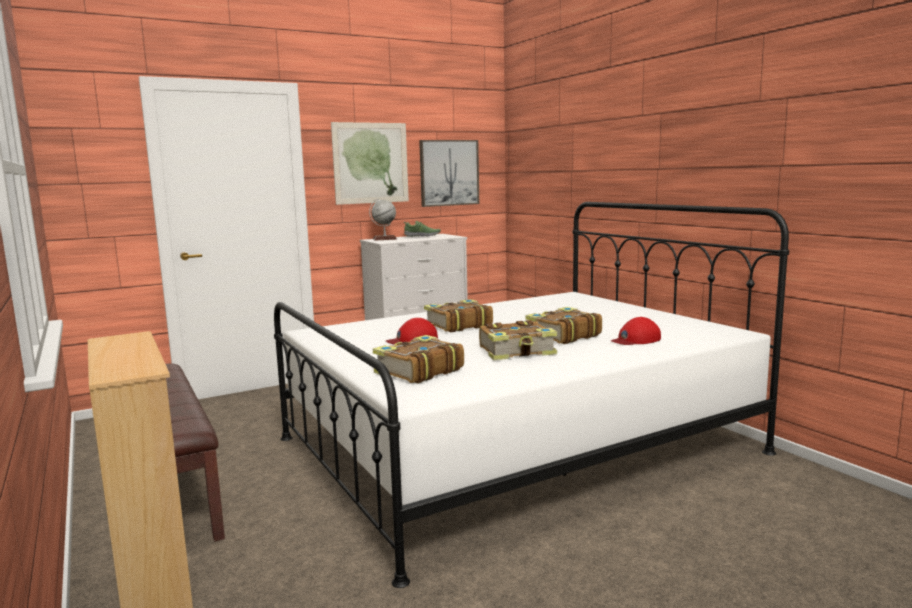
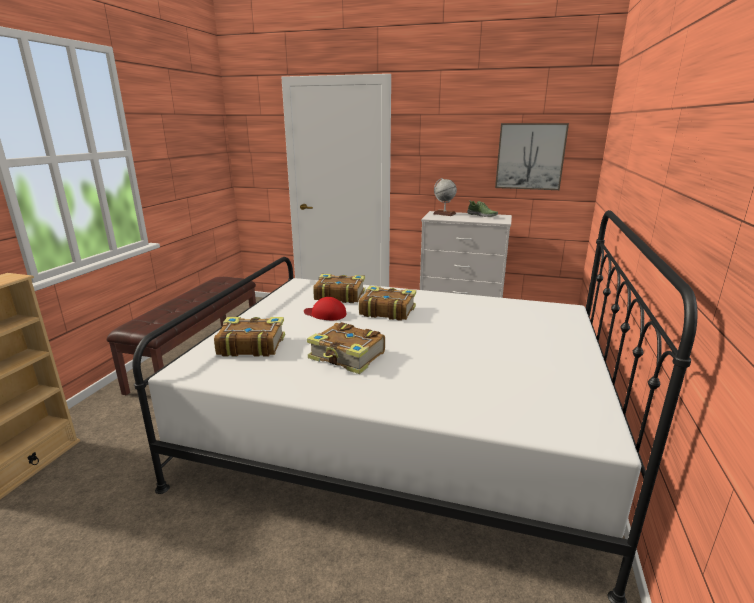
camera: 45 degrees right, 10 degrees up
(370, 163) = (449, 144): picture -> none
(562, 336) = (422, 355): book -> book (339, 296)
(635, 340) = (466, 391): red cap -> none

